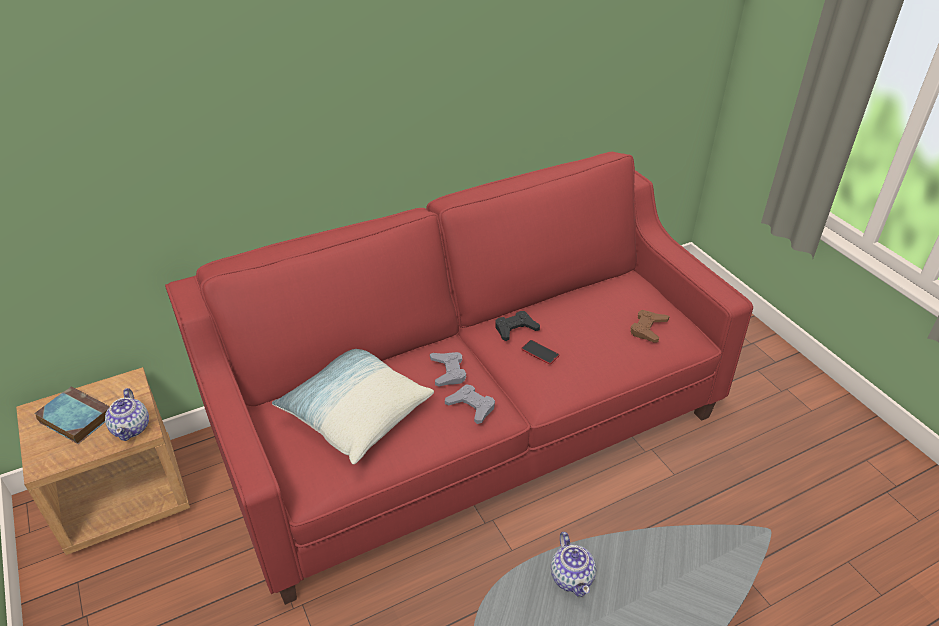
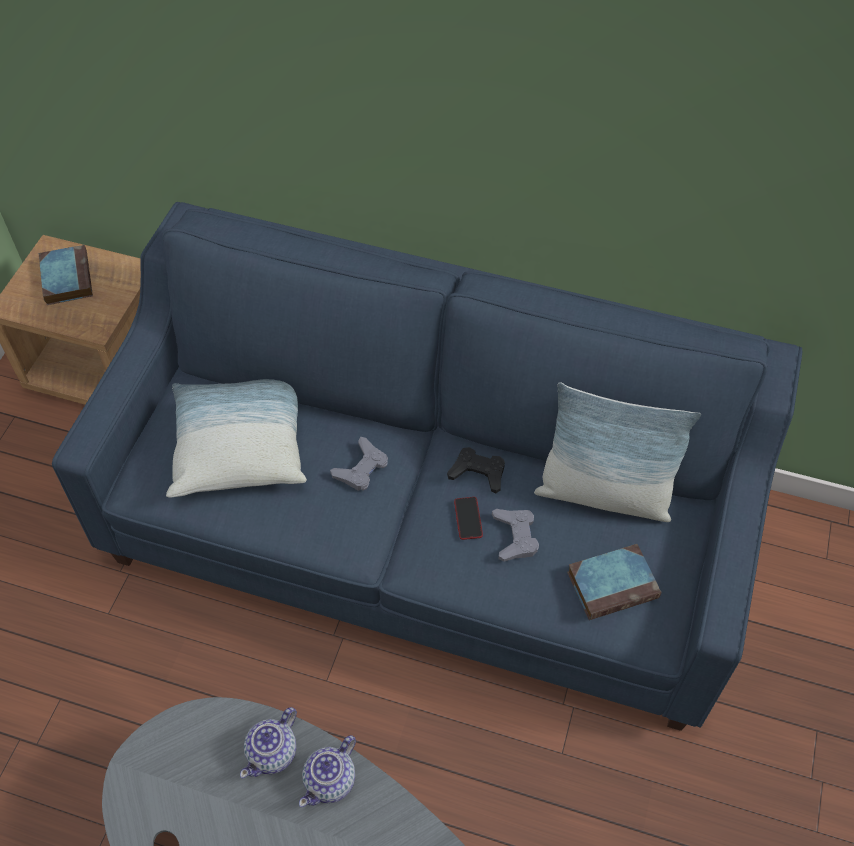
camera: 45 degrees right, 15 degrees up
(132, 427) = (92, 319): teapot -> teapot (331, 780)
(468, 425) = (427, 528): red sofa -> blue sofa
(471, 406) = (337, 522): grey game controller -> grey game controller (515, 537)
(588, 296) = (604, 494): none -> pillow
(648, 329) = (613, 584): brown game controller -> book

